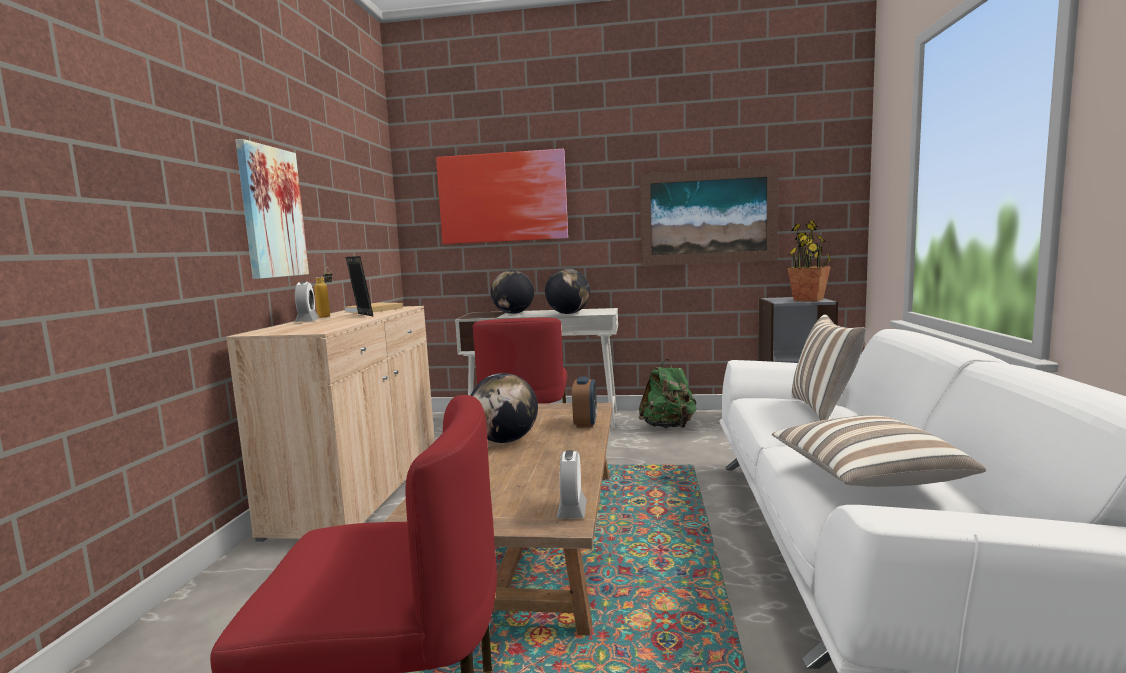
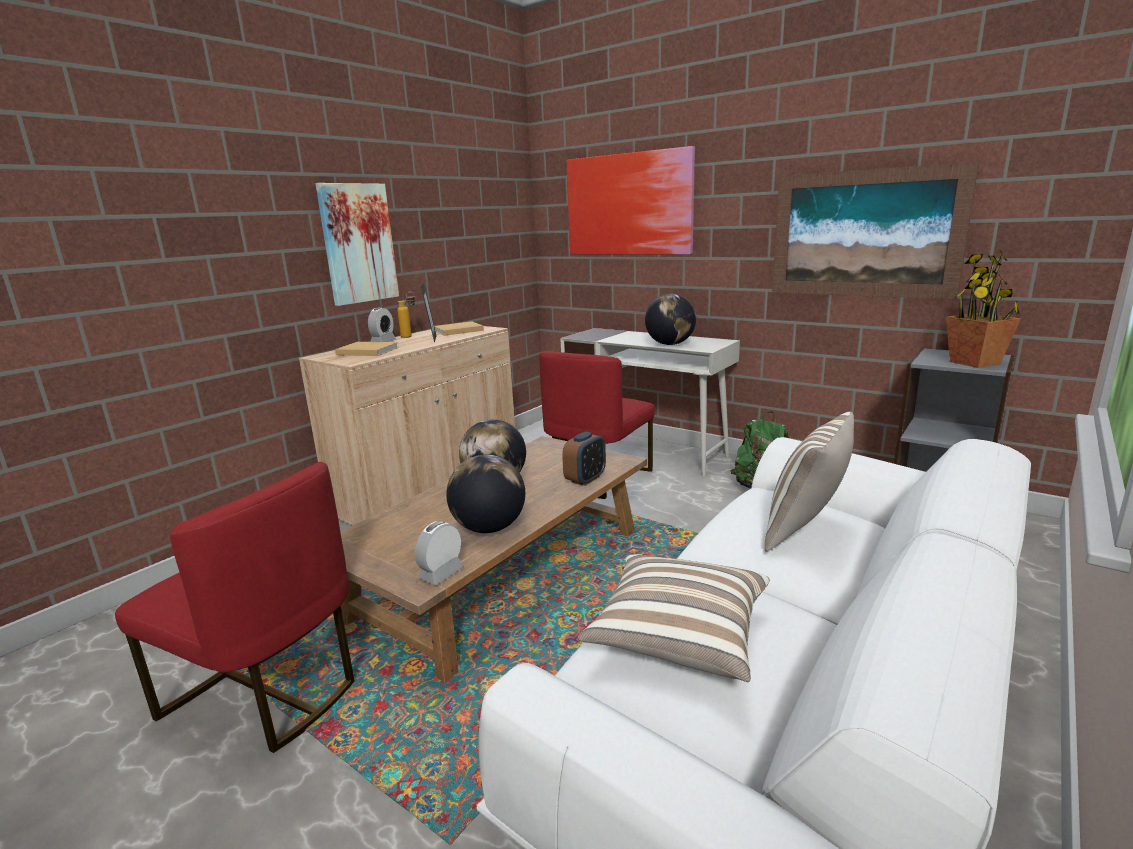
camera: 30 degrees right, 10 degrees up
(307, 326) = (366, 351): none -> beige book
(513, 313) = (623, 336): globe -> globe (489, 528)

